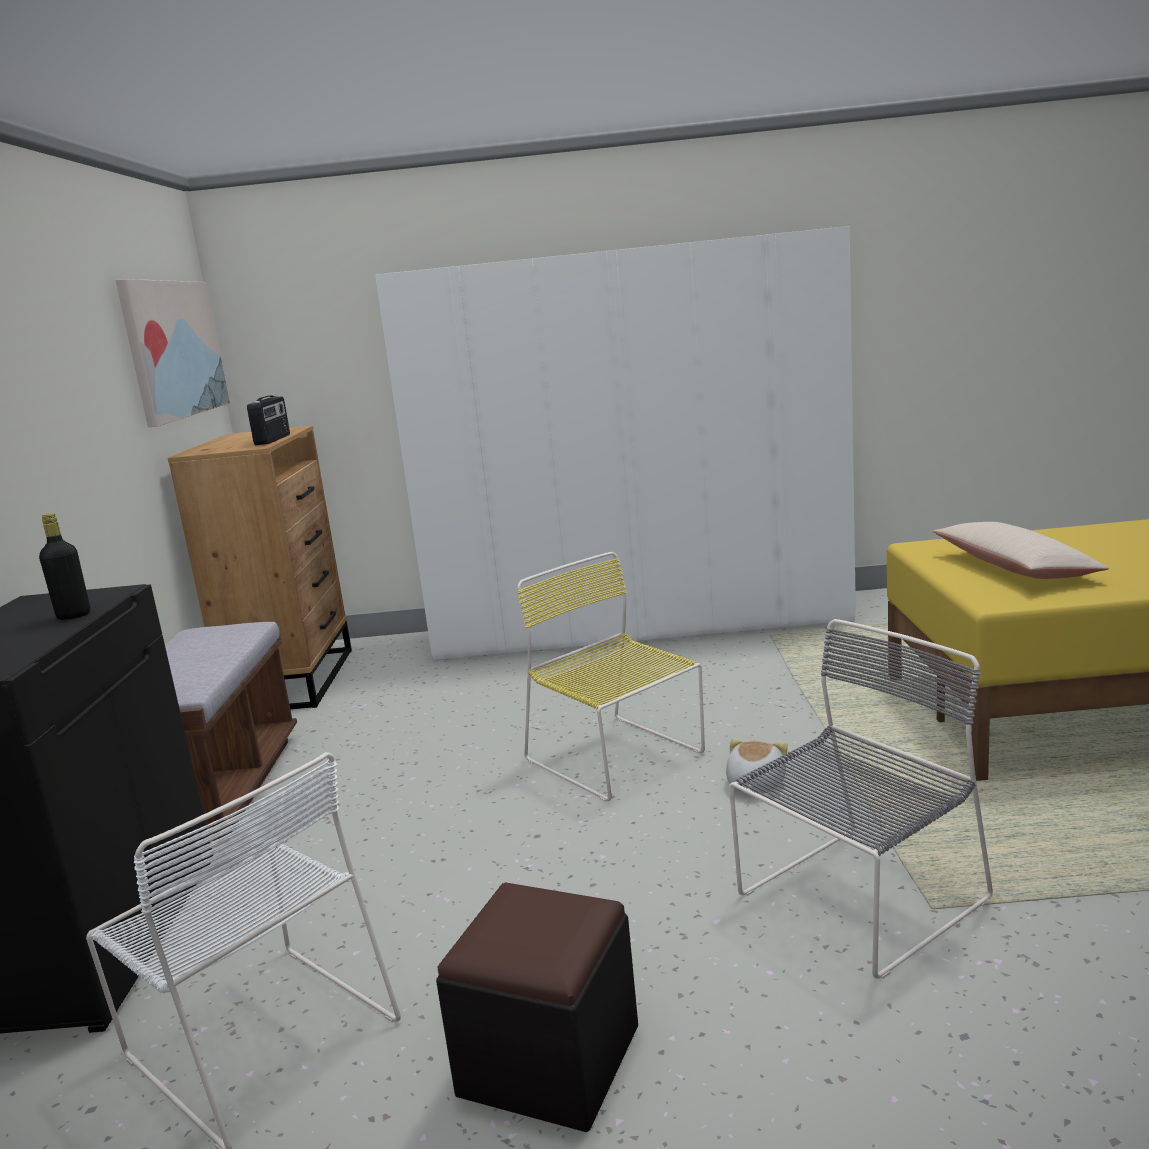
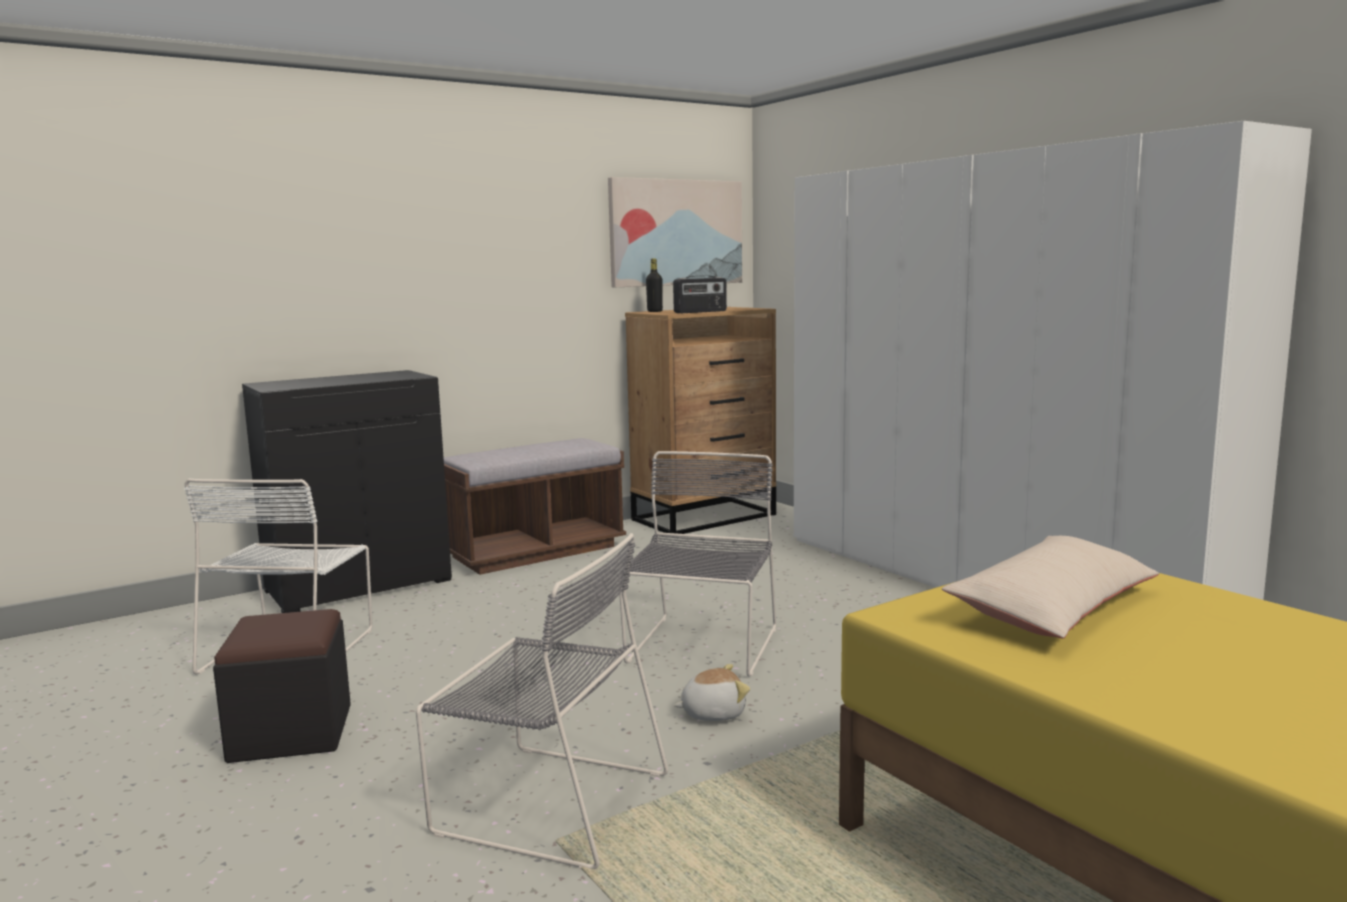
camera: 55 degrees right, 5 degrees down
(74, 615) = (369, 380): black bottle -> black bottle (654, 311)
(618, 758) = (701, 648): yellow chair -> grey chair

